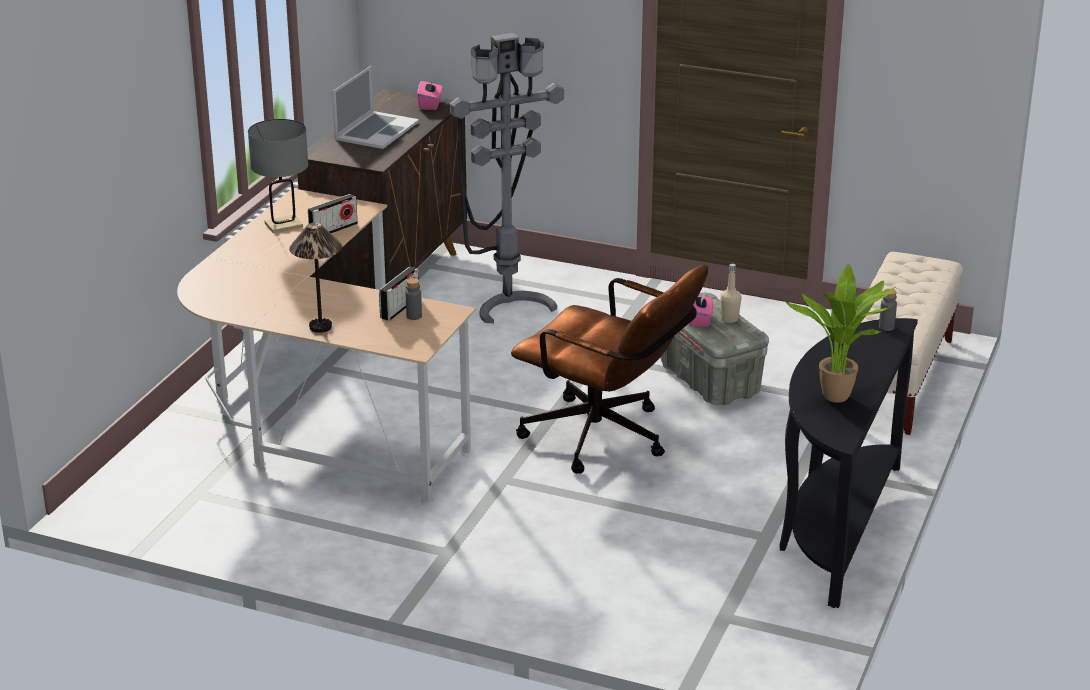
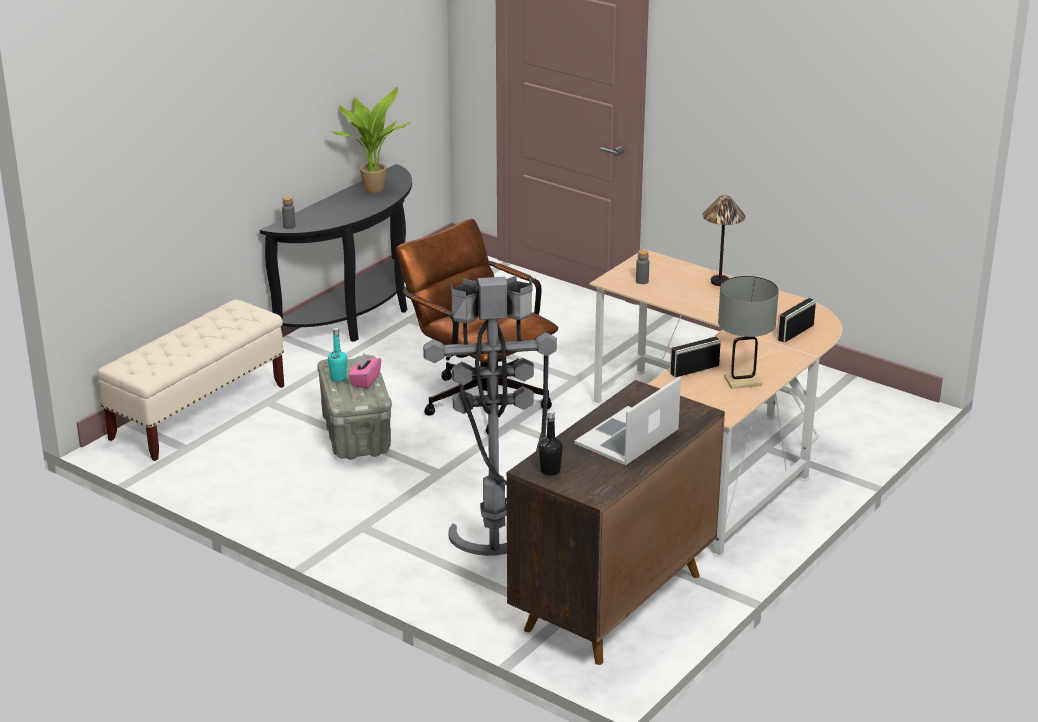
camera: 165 degrees left, 0 degrees up
(400, 308) = (651, 289): radio -> radio (795, 332)
(430, 105) = (550, 470): pink tissue box -> black bottle
(729, 319) = (338, 378): beige bottle -> turquoise bottle

